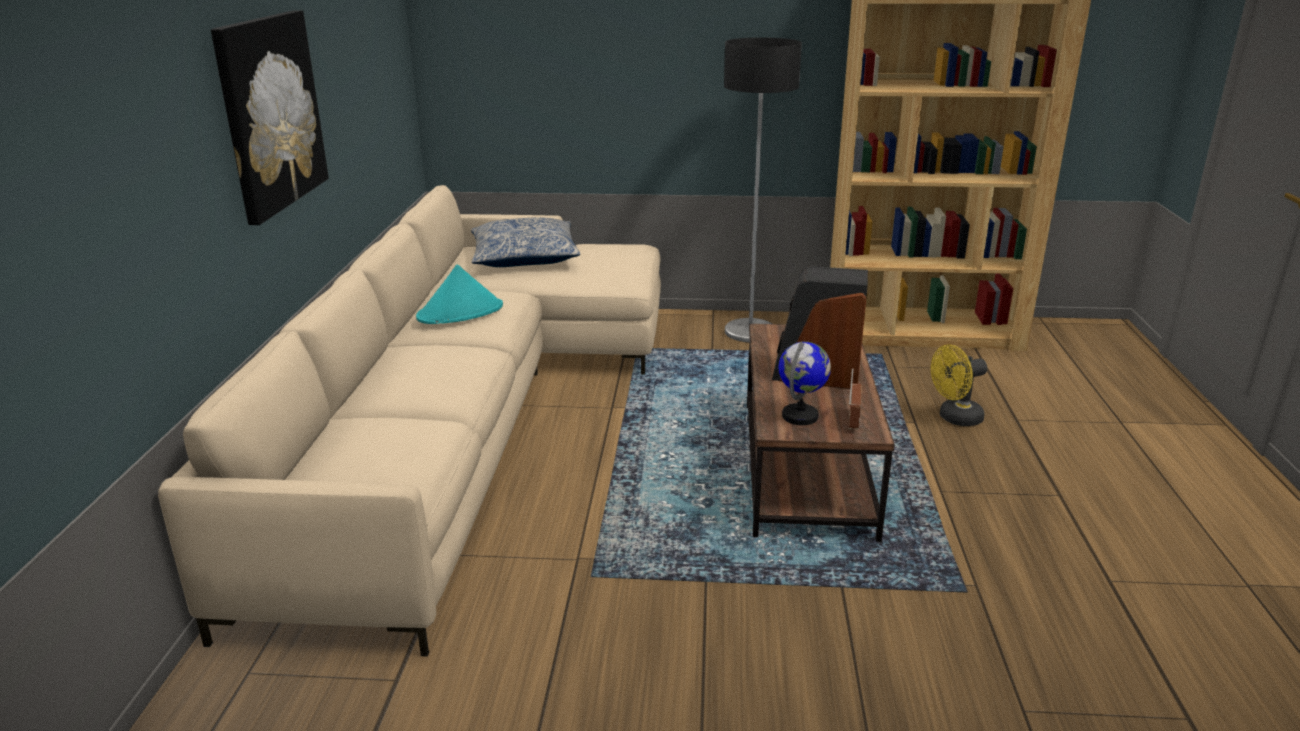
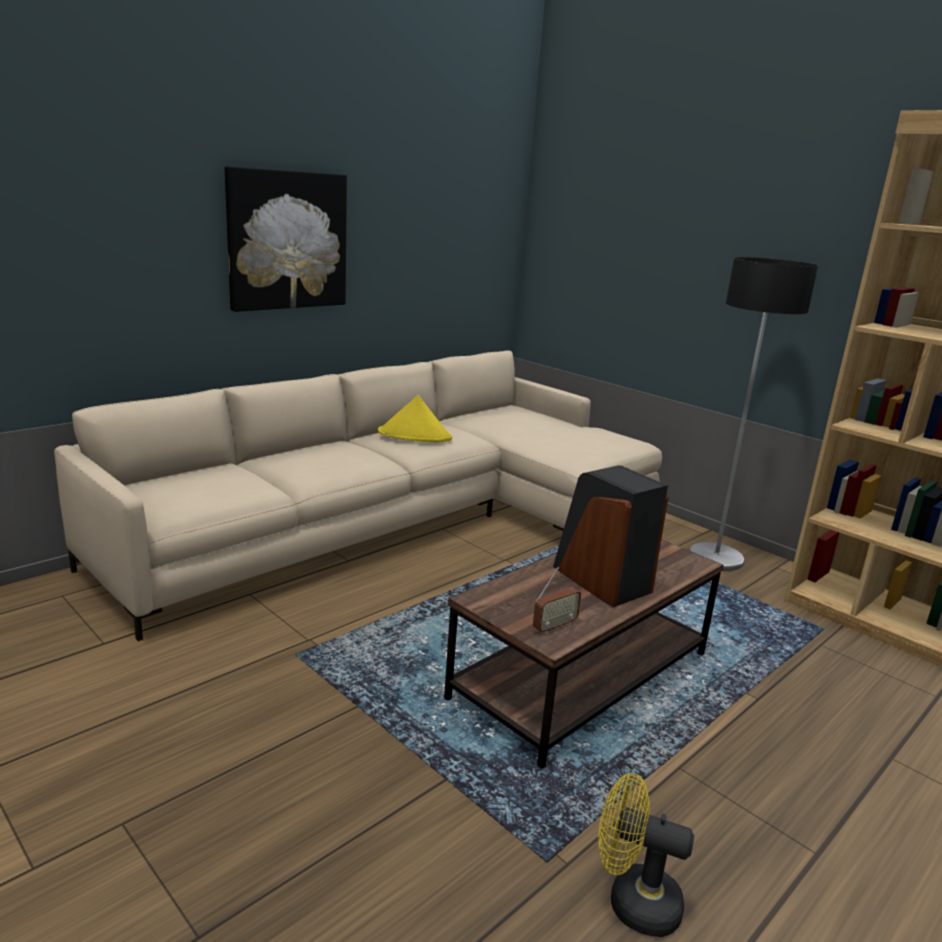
camera: 40 degrees right, 5 degrees down
(460, 312) = (415, 435): turquoise hat -> yellow hat
(524, 257) = (532, 421): pillow -> none
(800, 416) = (518, 601): globe -> none
(954, 418) = (810, 718): yellow fan -> yellow fan (632, 901)

